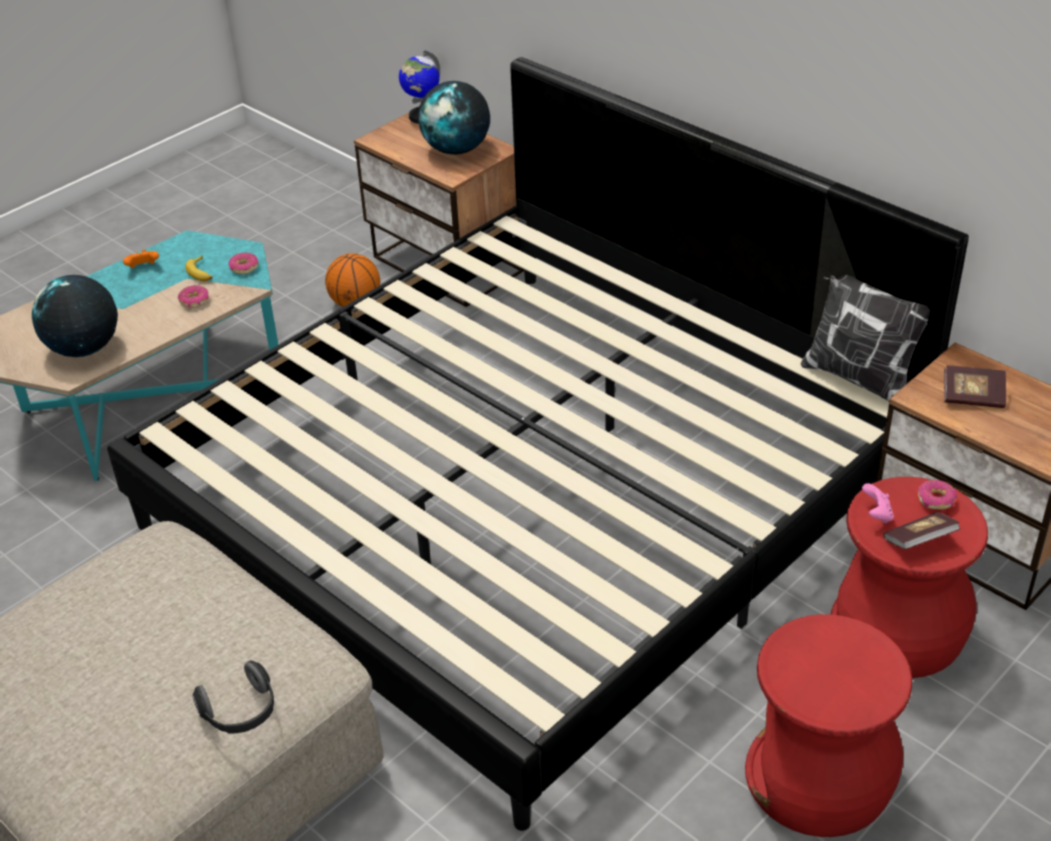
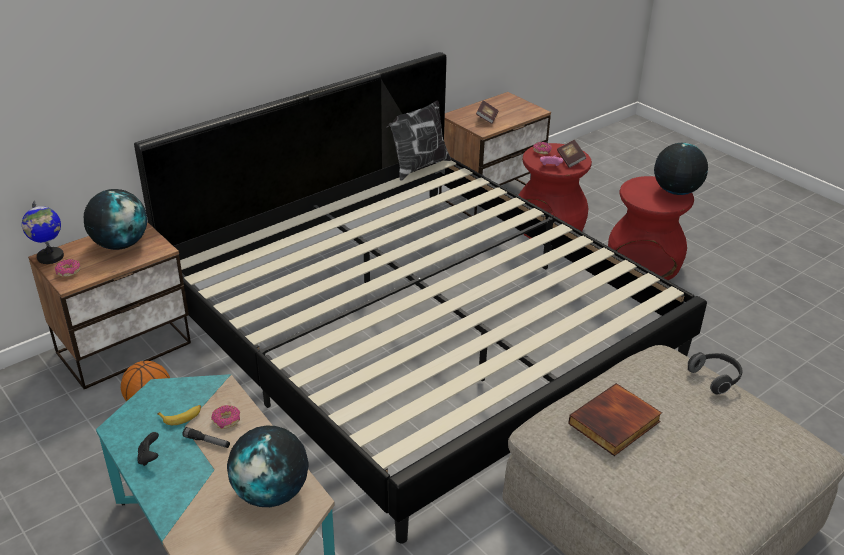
camera: 85 degrees left, 5 degrees down
(143, 268) = (149, 457): orange game controller -> black game controller
(143, 593) = (615, 423): none -> book
(162, 296) = (207, 441): none -> flashlight
(244, 268) = (188, 389): donut -> donut (68, 272)
(854, 701) = (676, 191): none -> globe

